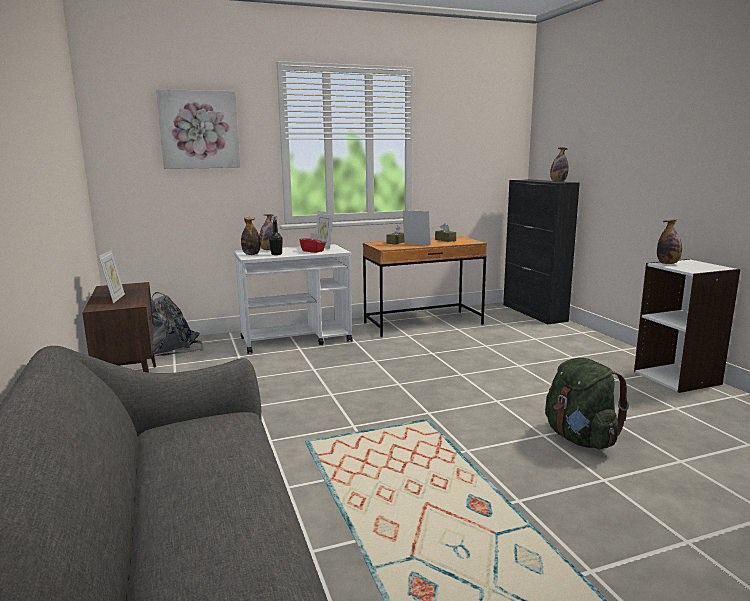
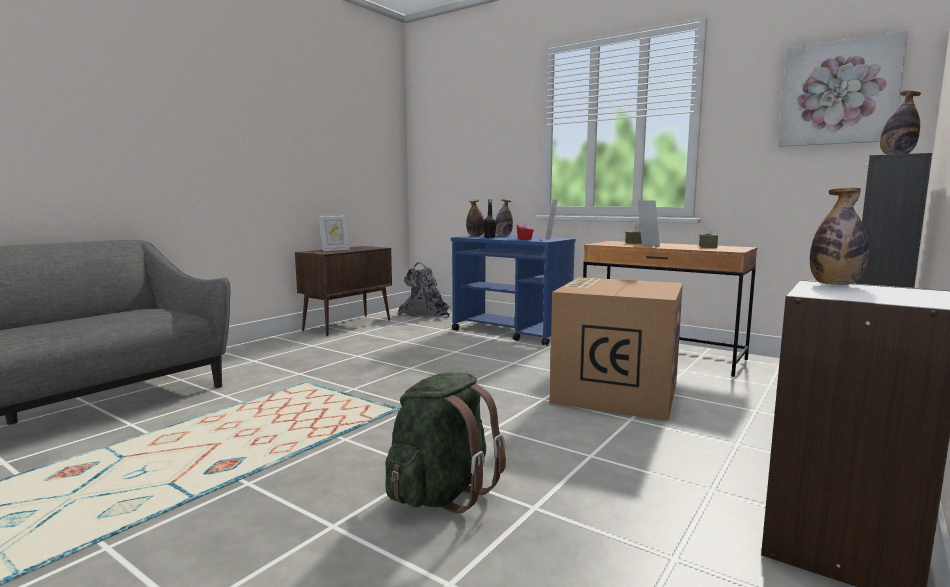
camera: 55 degrees right, 5 degrees down
(199, 130) = (479, 123): picture -> picture (839, 93)
(296, 339) = (512, 332): white cart -> blue cart
(472, 355) = (614, 392): none -> cardboard box

